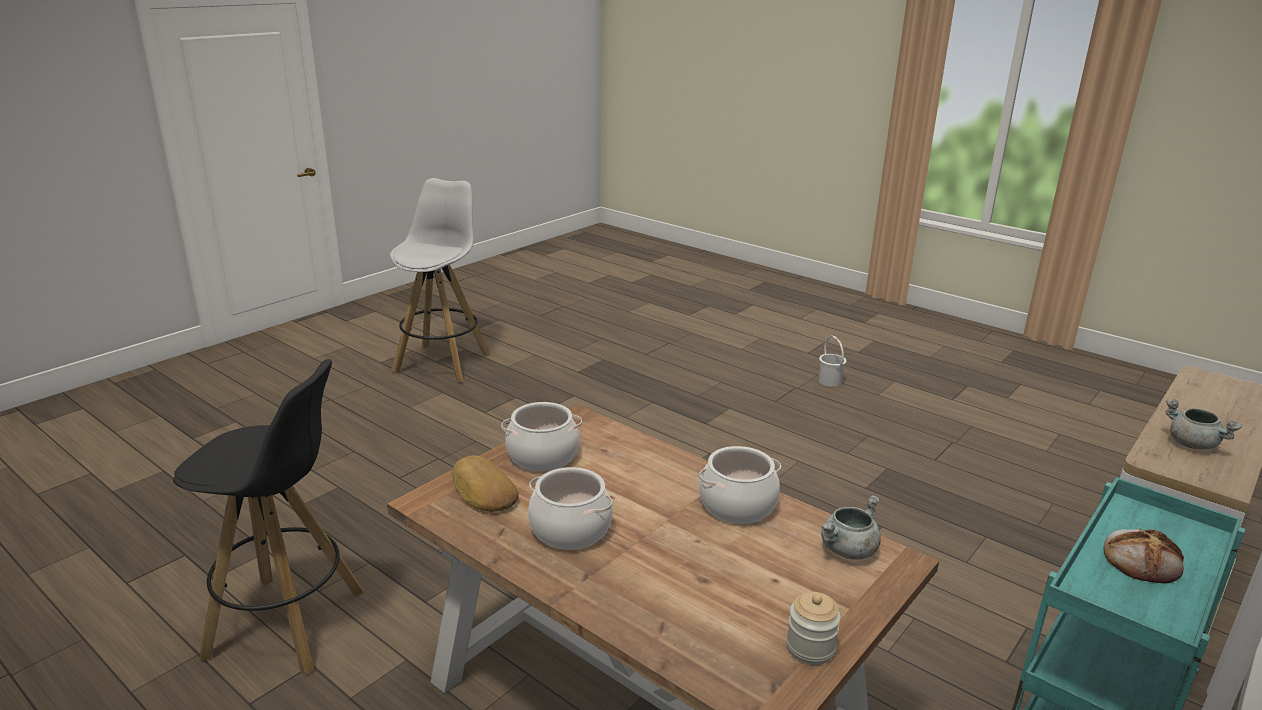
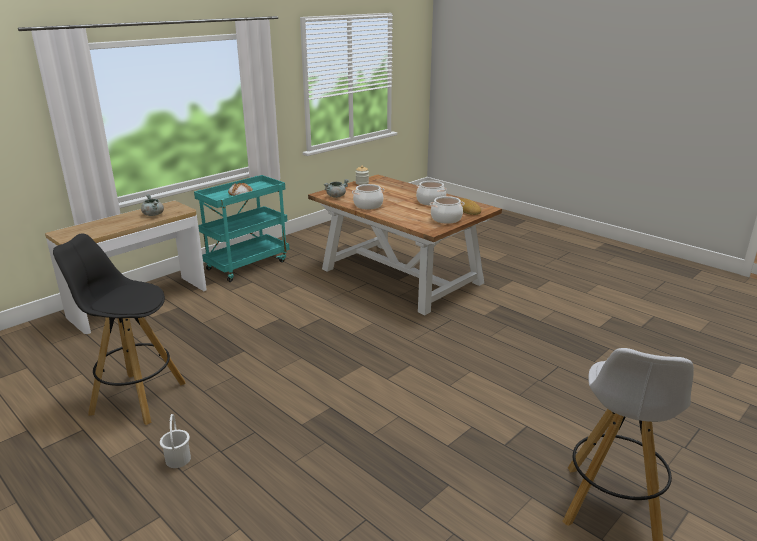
camera: 175 degrees left, 0 degrees up
(289, 624) = (557, 300): black stool -> black stool (137, 398)

